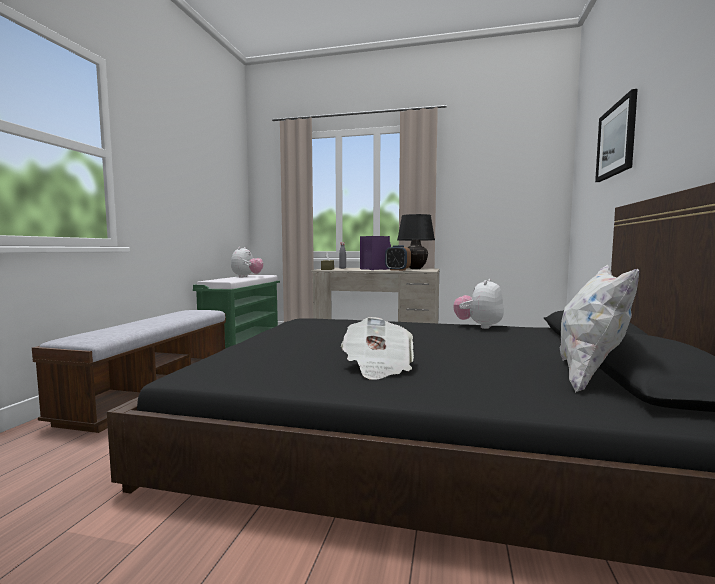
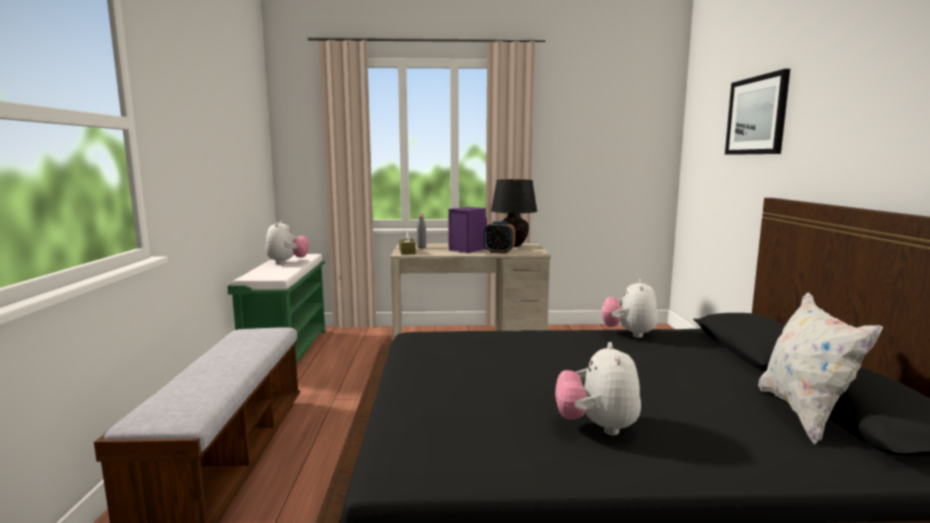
camera: 15 degrees left, 5 degrees up
(377, 367) = (597, 427): newspaper -> plush toy

